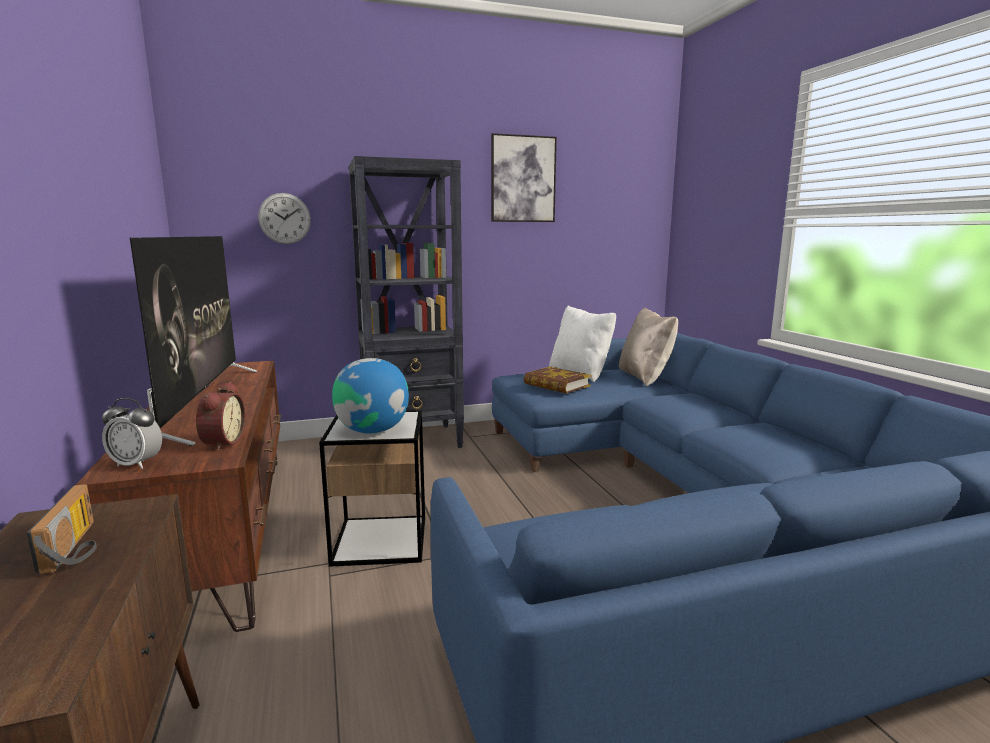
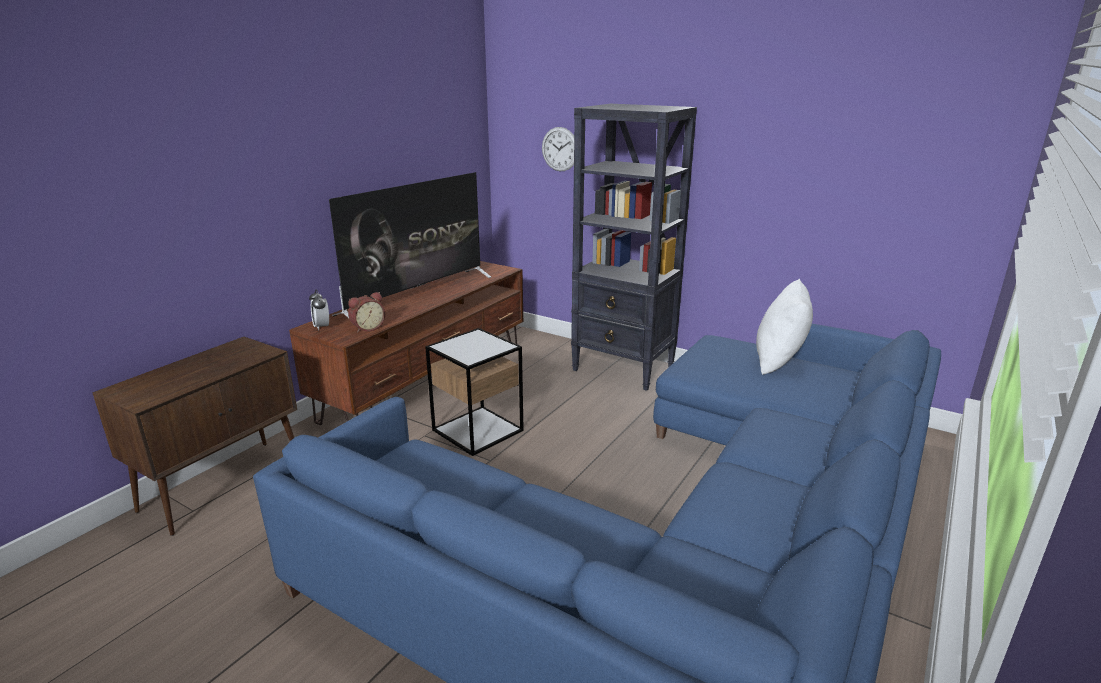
camera: 50 degrees right, 10 degrees up
(78, 547) = (226, 360): radio -> none
(372, 430) = (462, 350): globe -> none
(523, 179) = (791, 119): picture -> none
(556, 385) = (718, 364): book -> none
(645, 377) = (839, 391): beige pillow -> none

